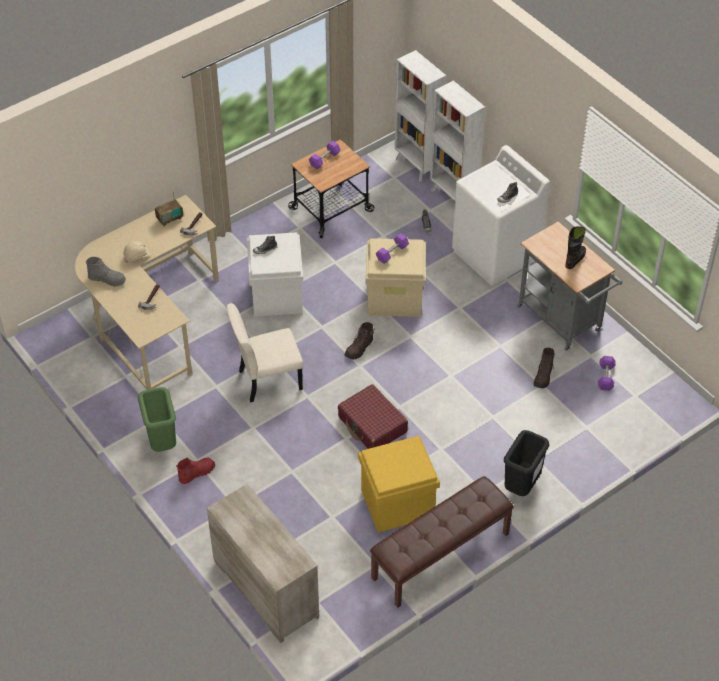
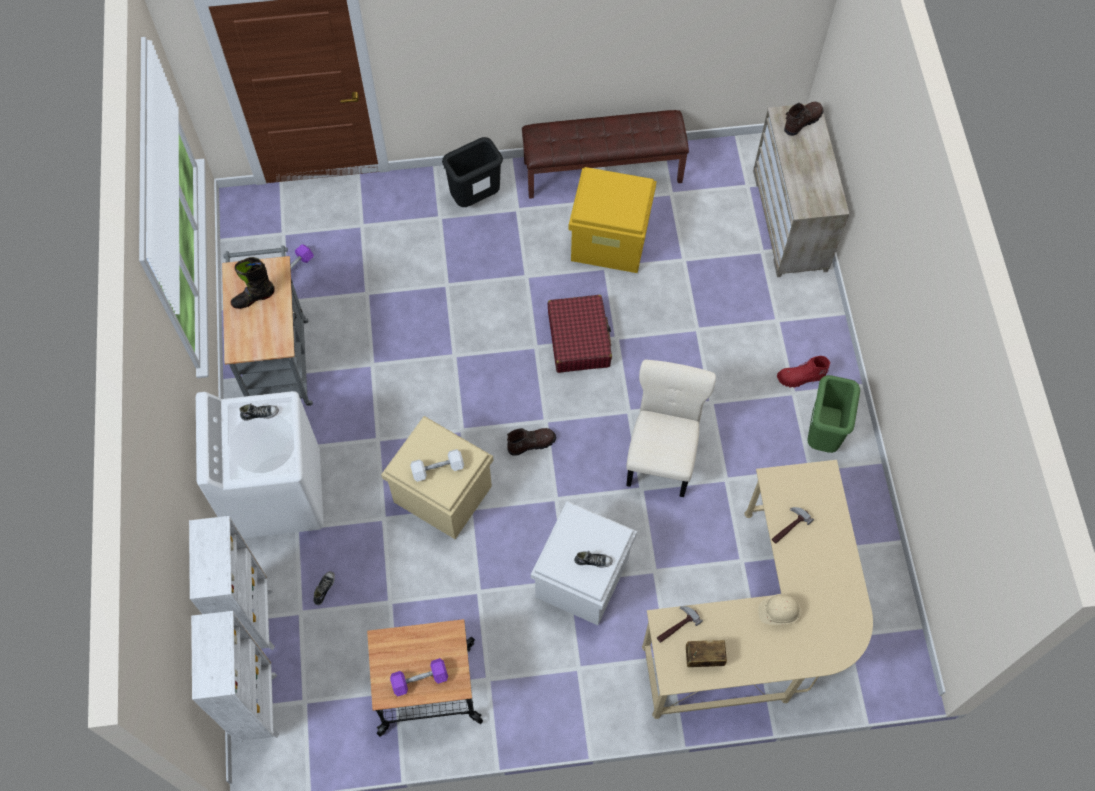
camera: 150 degrees left, 15 degrees up
(107, 279) = (834, 591): grey boot -> none
(267, 380) = (662, 456): beige chair -> beige chair turned 90 degrees counterclockwise
(392, 253) = (437, 469): purple dumbbell -> white dumbbell
(543, 376) = (356, 303): brown boot -> brown boot (802, 121)

